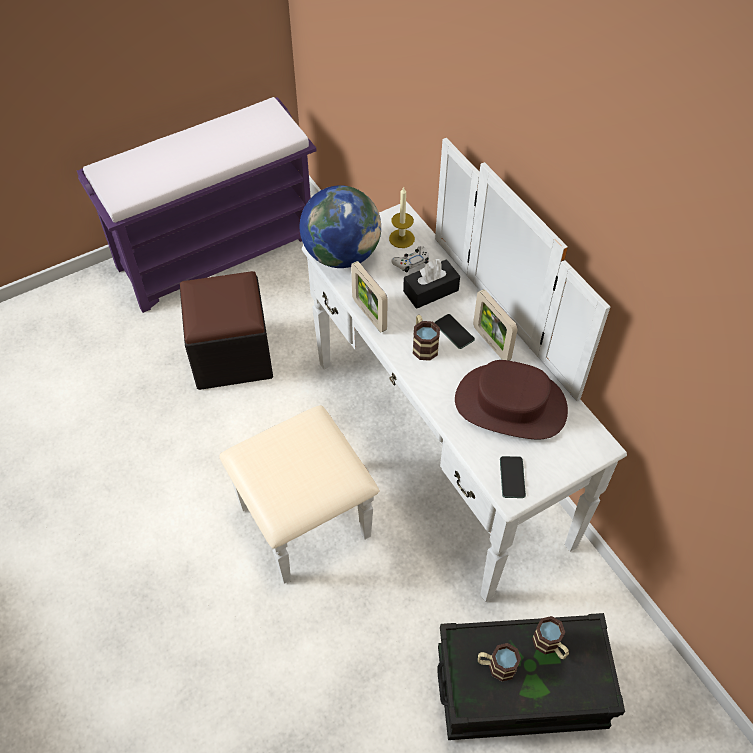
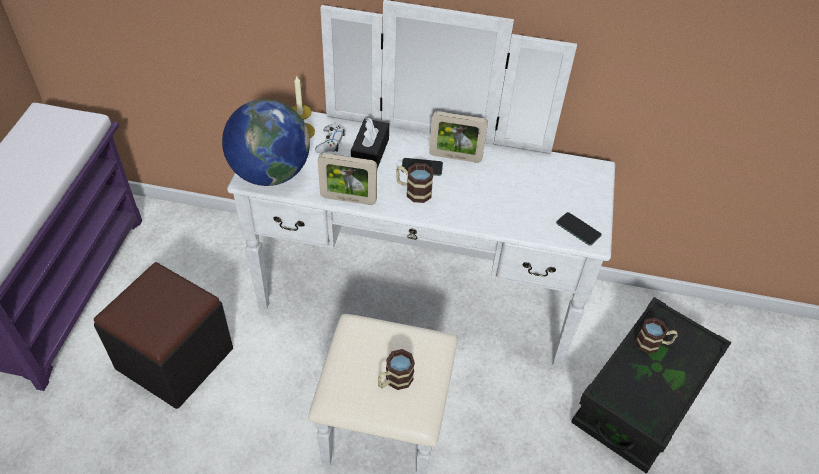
camera: 50 degrees left, 5 degrees down
(496, 666) = (642, 386): mug -> mug (394, 381)
(510, 405) = (518, 186): brown hat -> none

